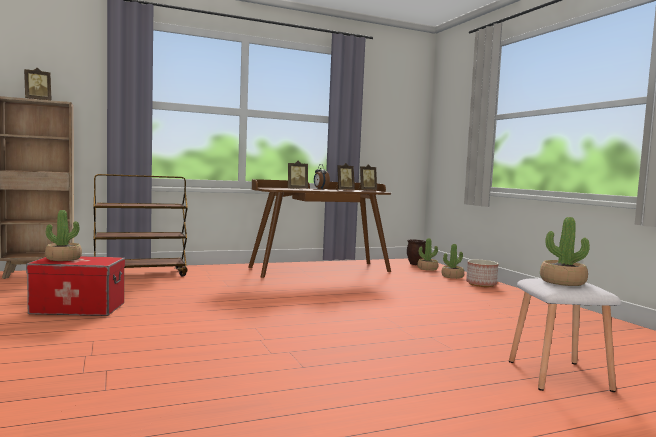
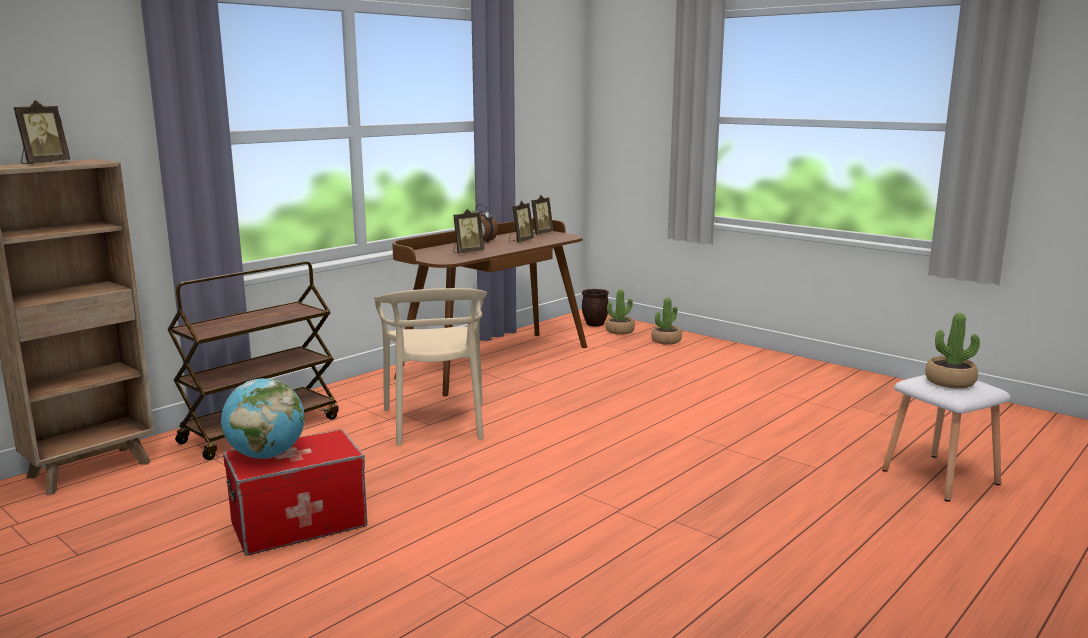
camera: 25 degrees left, 10 degrees up
(63, 258) = (266, 455): potted plant -> globe
(233, 286) = (436, 423): none -> beige chair
(481, 284) = (713, 349): planter -> none

